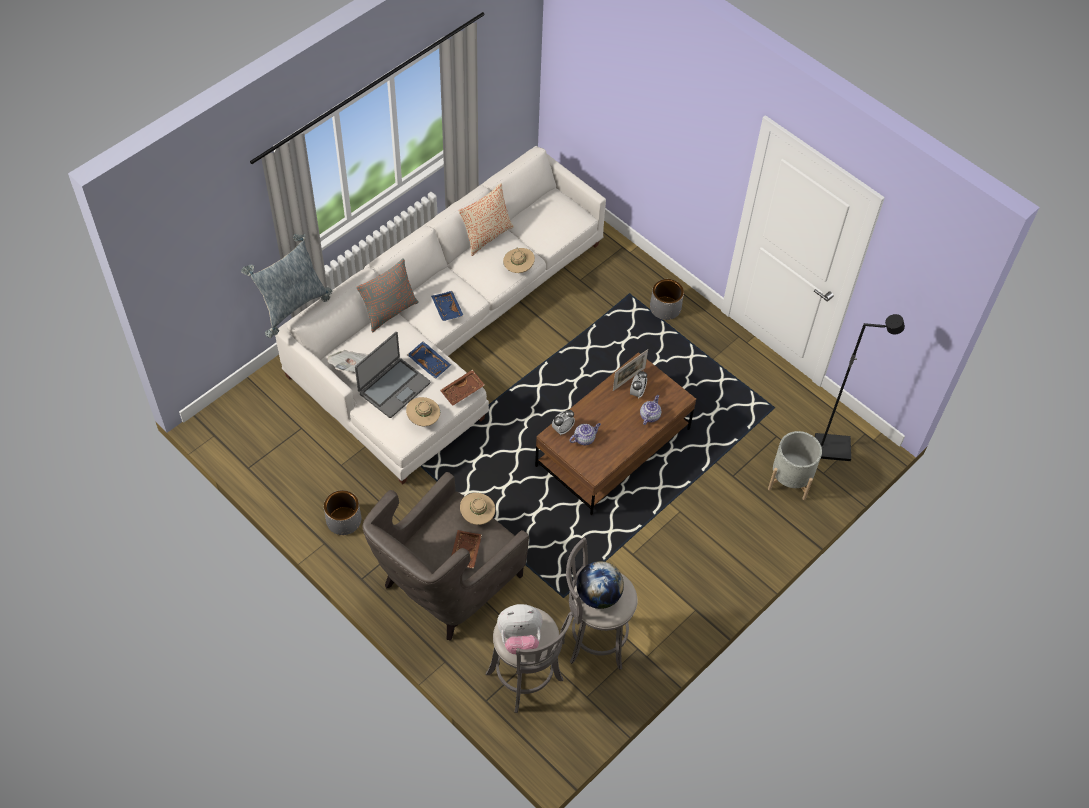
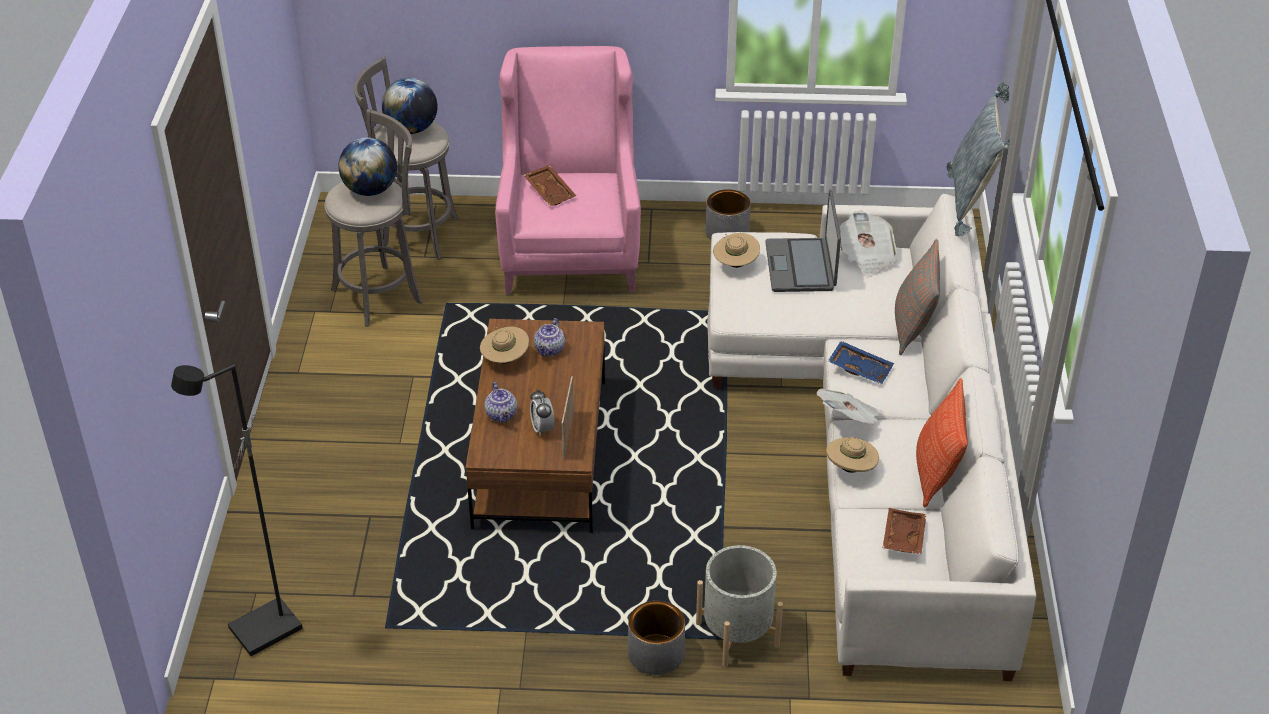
camera: 140 degrees right, 15 degrees down
(430, 362) = (800, 309): blue tray -> none
(446, 584) = (570, 249): grey armchair -> pink armchair
(463, 391) = (731, 308): brown tray -> brown tray (902, 537)
(477, 515) = (574, 220): beige hat -> beige hat (505, 359)
(487, 237) = (936, 475): beige pillow -> orange pillow
(487, 289) = (850, 419): none -> newspaper
(520, 638) = (411, 129): plush toy -> globe
(562, 429) = (583, 343): alarm clock -> none
(790, 479) = (293, 558): grey planter -> grey planter (737, 635)

